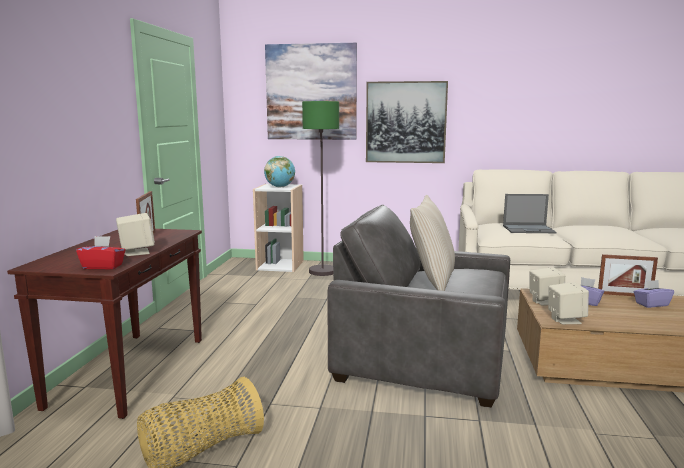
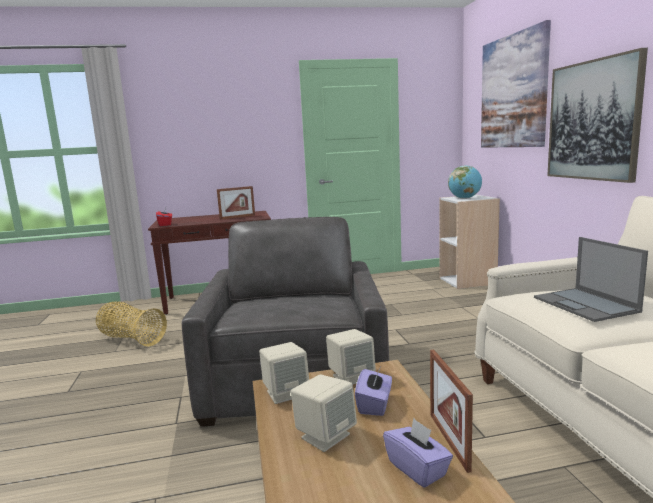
camera: 70 degrees right, 0 degrees up
(136, 252) = (199, 222): beige speaker -> beige speaker (325, 436)
(322, 274) = (469, 298): green floor lamp -> none
(432, 281) = (278, 298): beige pillow -> none

